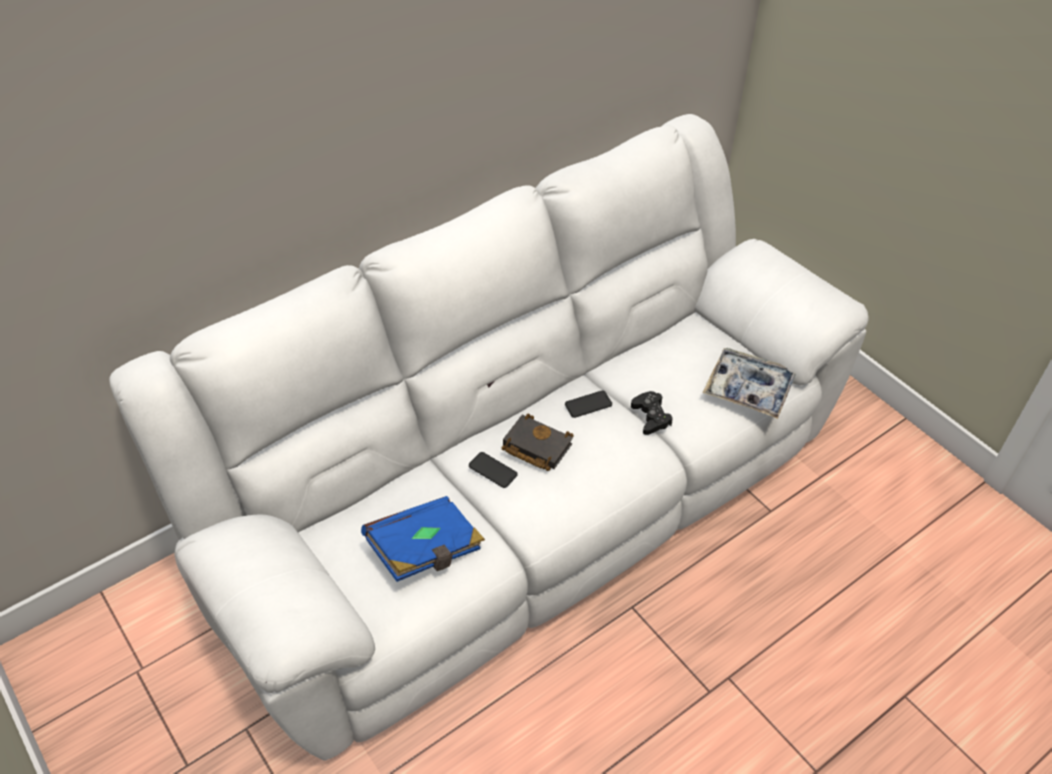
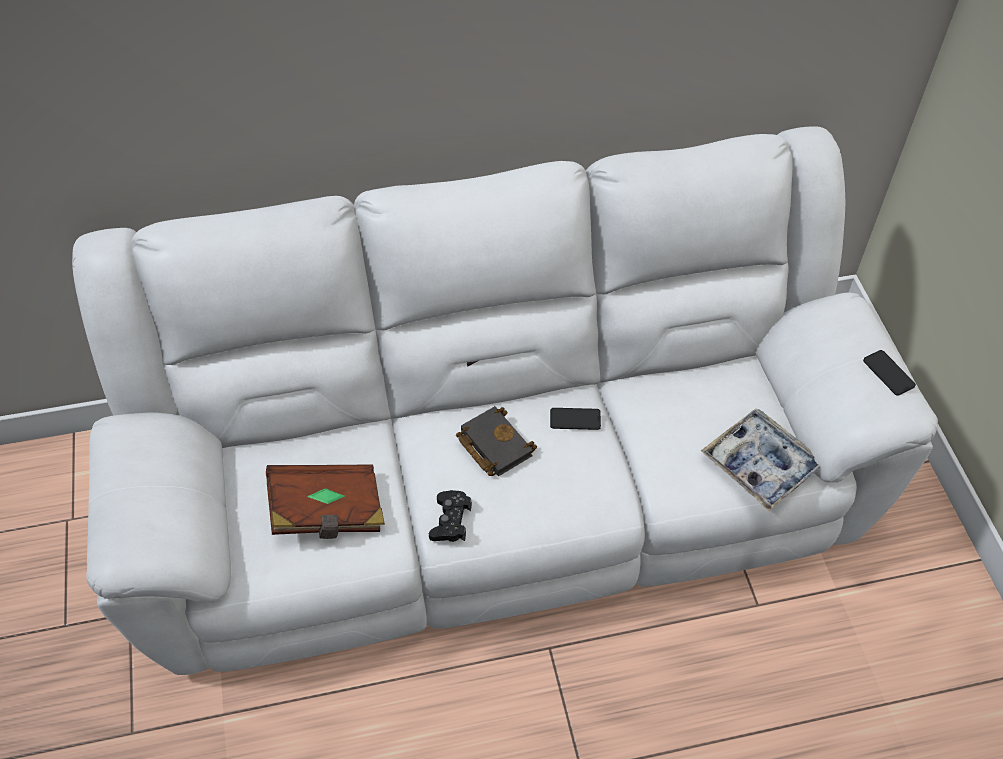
camera: 25 degrees right, 5 degrees up
(425, 551) = (327, 512): blue book -> brown book
(493, 470) = (437, 454): phone -> phone (888, 373)
(651, 417) = (634, 457): black game controller -> black game controller (450, 521)

